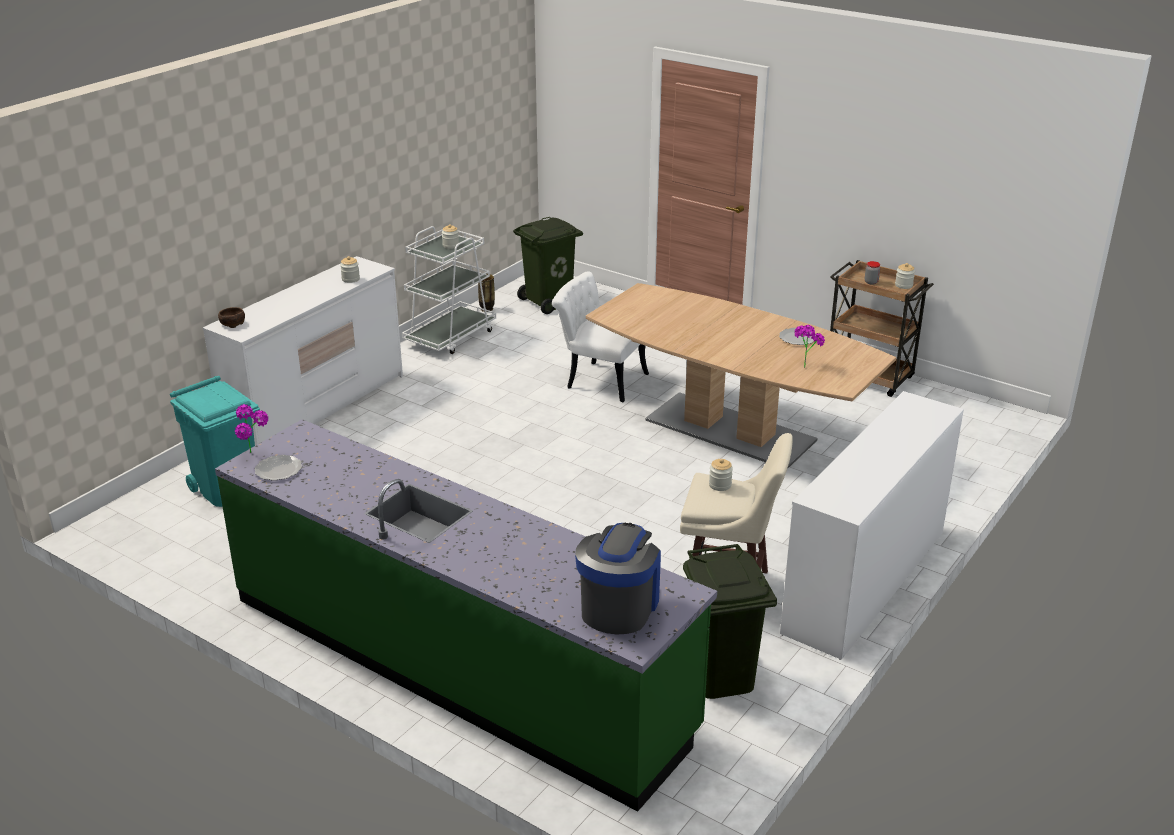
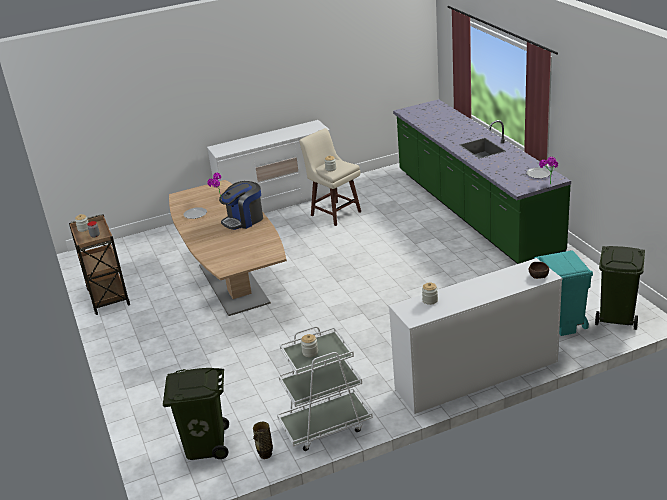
camera: 145 degrees left, 0 degrees up
(599, 379) = (261, 343): white chair -> none
(618, 606) = (430, 111): coffee machine -> coffee machine (244, 220)
(719, 676) = (374, 188): green trash can -> green trash can (617, 317)

